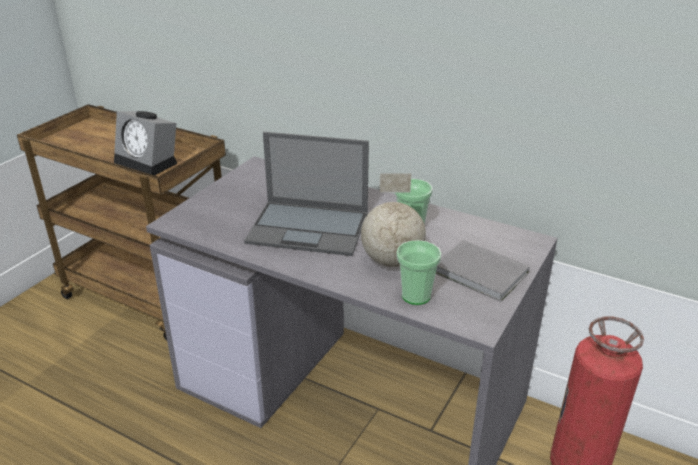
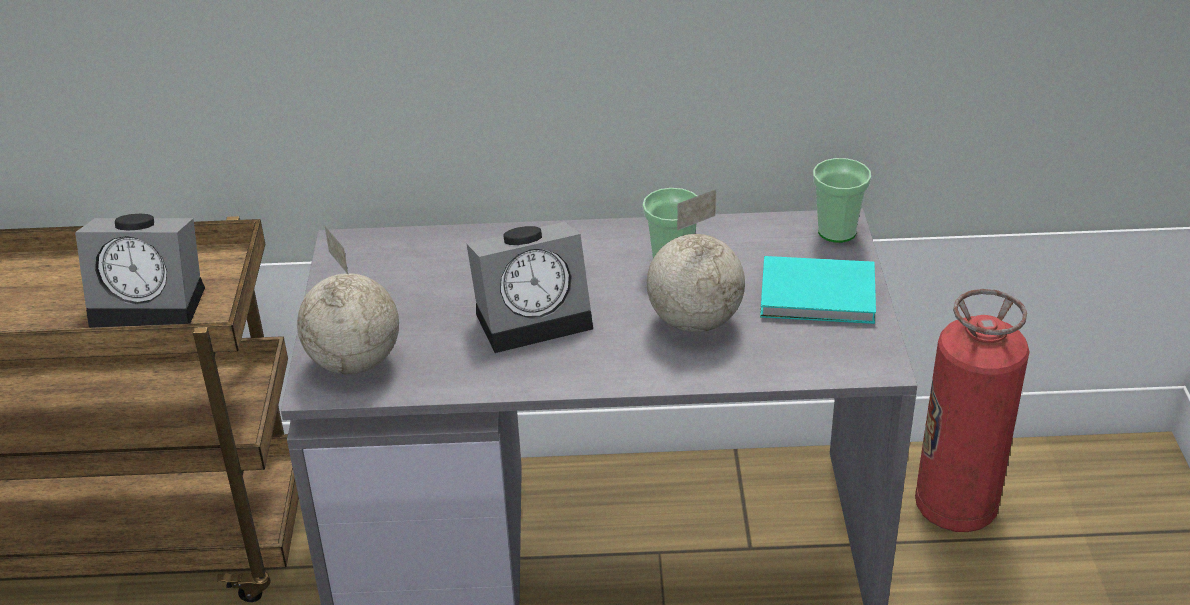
camera: 30 degrees left, 5 degrees up
(202, 217) = (355, 361): none -> globe
(310, 228) = (535, 317): laptop -> alarm clock
(416, 296) = (770, 358): cup -> cup (837, 231)
(481, 274) = (821, 296): grey book -> turquoise book

